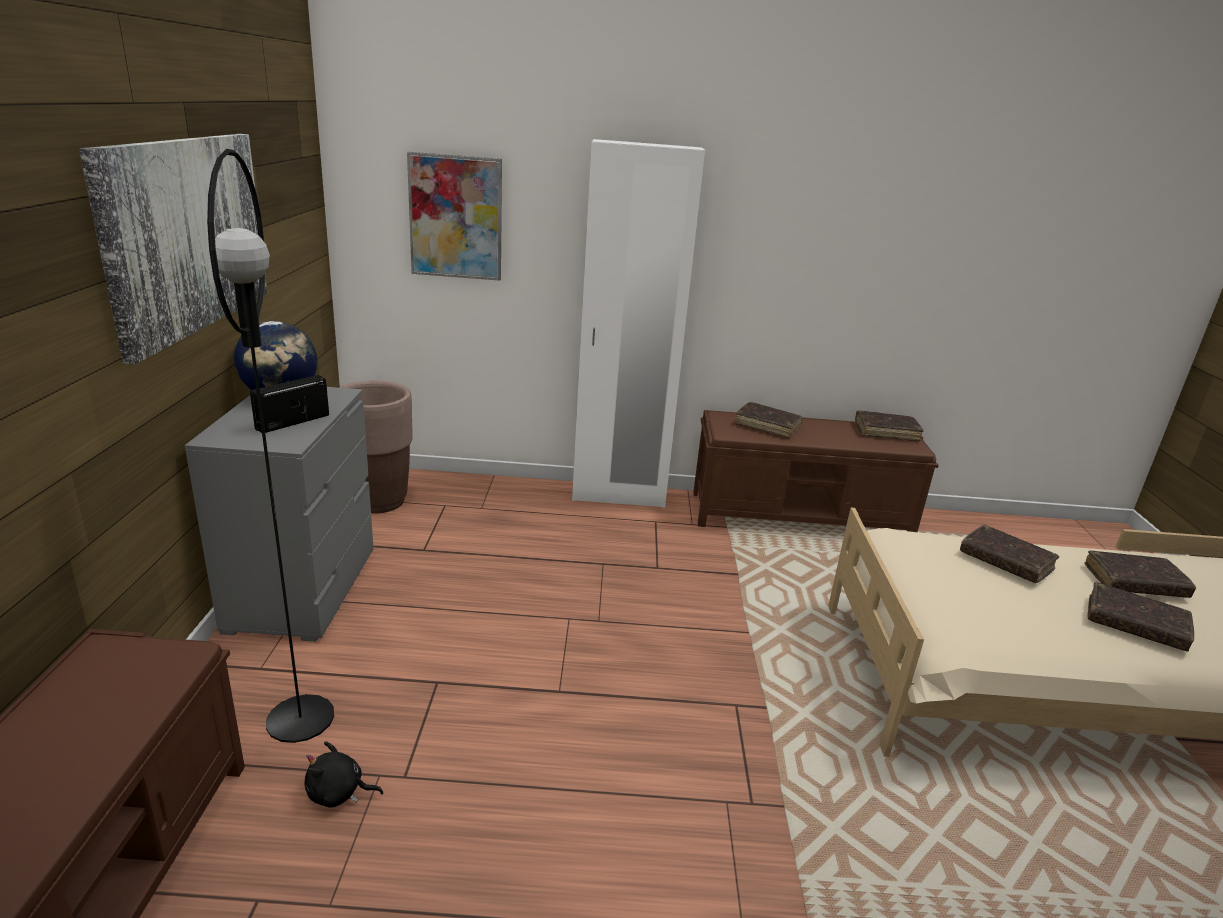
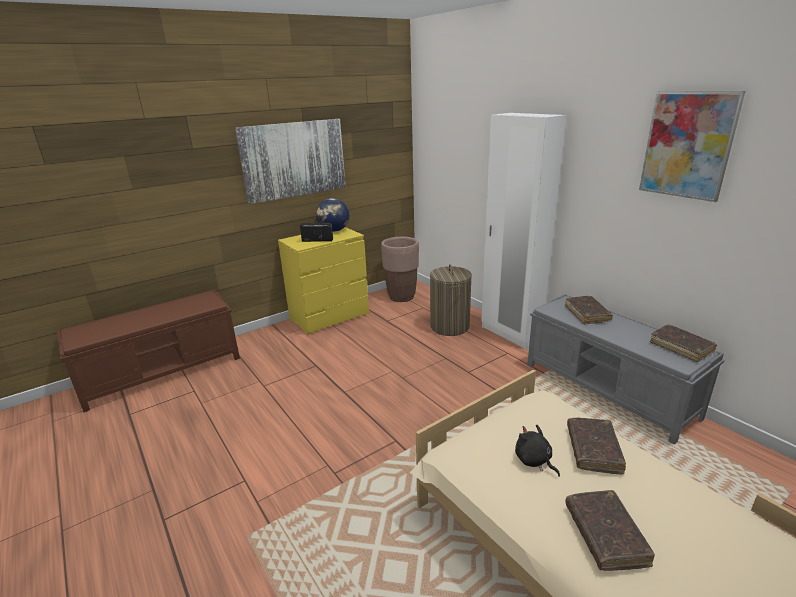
camera: 55 degrees right, 0 degrees up
(300, 718) = (269, 353): black floor lamp -> none
(303, 589) = (330, 317): grey dresser -> yellow dresser
(338, 793) = (244, 379): black plush toy -> black plush toy (534, 461)
(456, 217) = (454, 157): picture -> picture (687, 145)
(532, 518) = (450, 326): none -> laundry basket
(801, 517) = (608, 390): brown bench -> grey bench
(1134, 583) = (685, 525): brown book -> none

